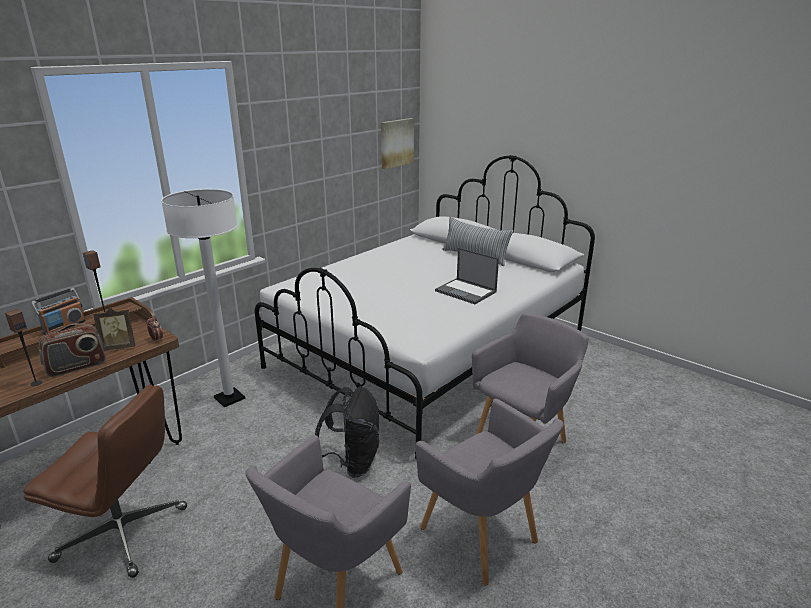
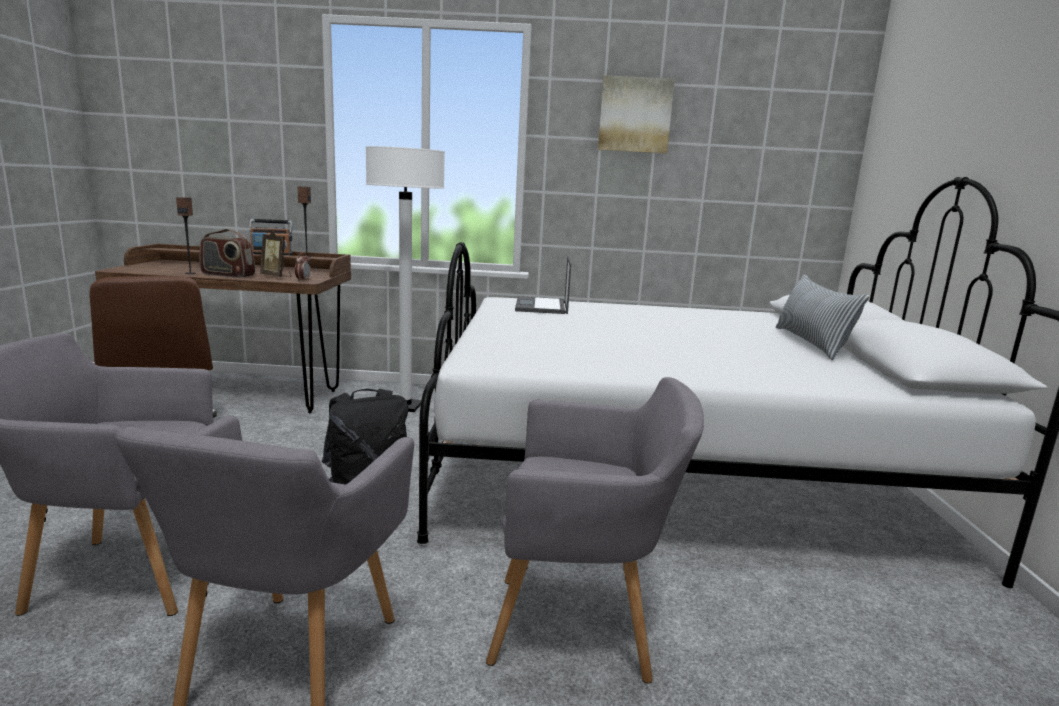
camera: 50 degrees right, 10 degrees down
(396, 143) = (800, 174): picture -> picture (635, 115)
(466, 291) = (687, 356): laptop -> laptop (542, 306)

